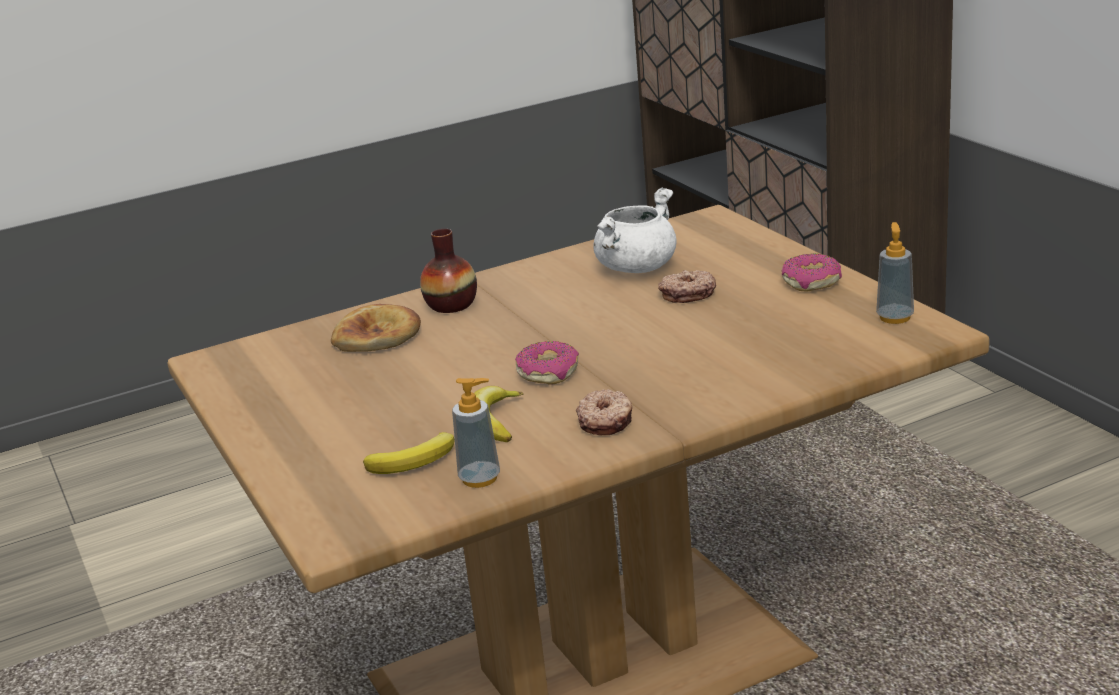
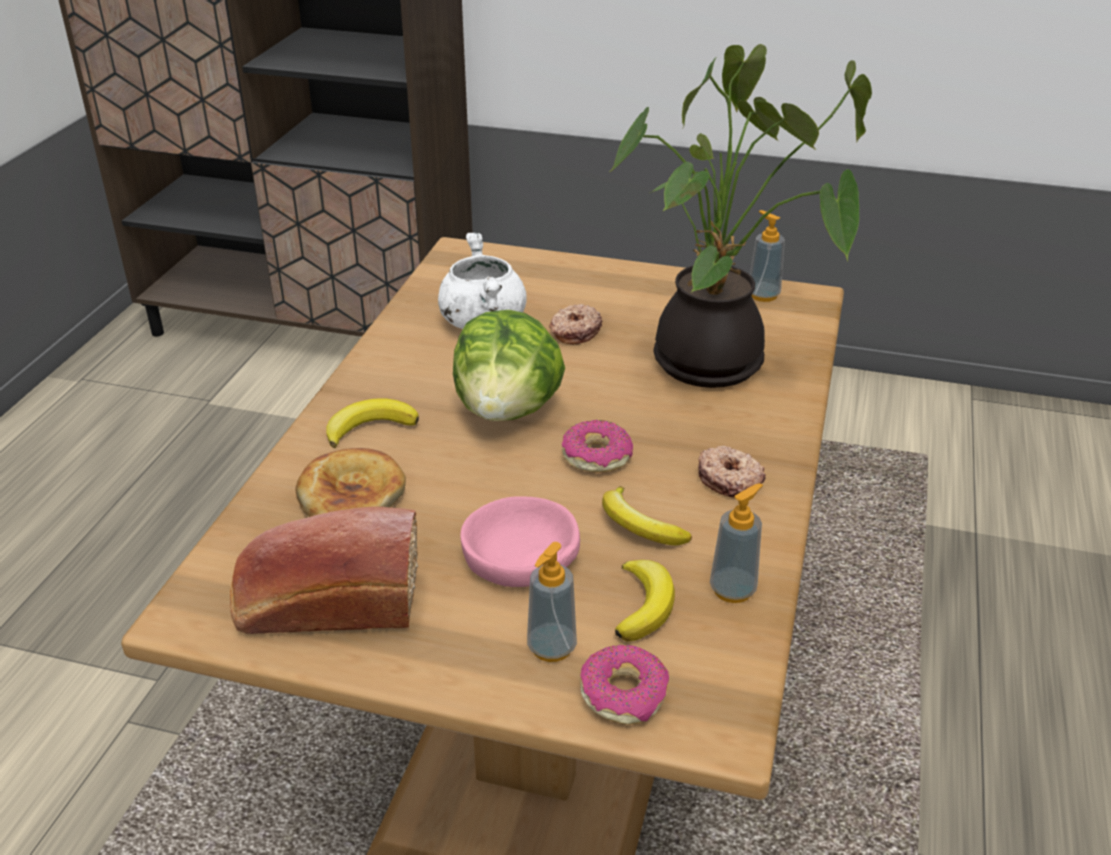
camera: 50 degrees left, 10 degrees up
(268, 383) = (326, 604): none -> bread
(329, 455) = (551, 647): none -> soap dispenser
(401, 404) = (520, 555): none -> pink bowl
(451, 305) = (370, 427): vase -> banana
(547, 325) = (508, 410): none -> lettuce
(748, 351) = (717, 366): none -> potted plant
(812, 282) = (651, 285): donut -> donut (624, 694)

